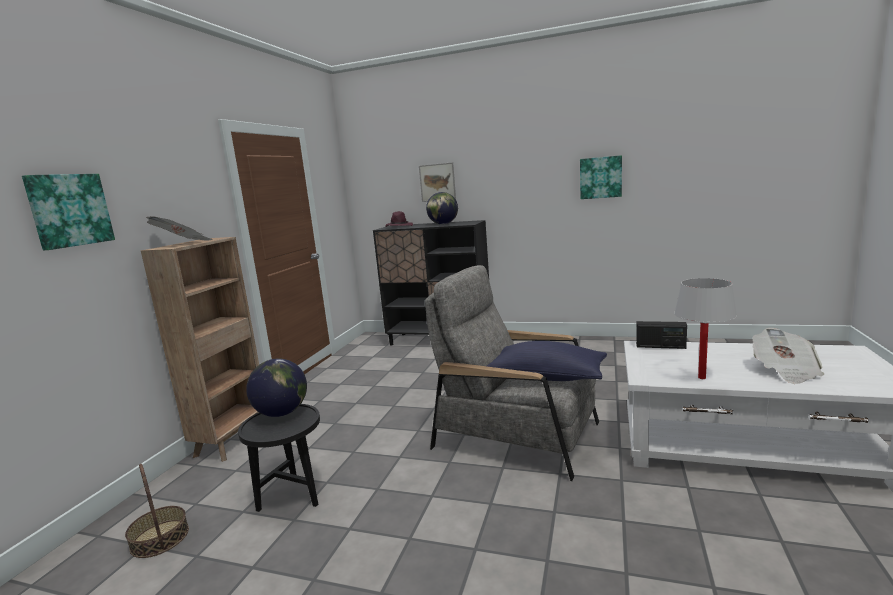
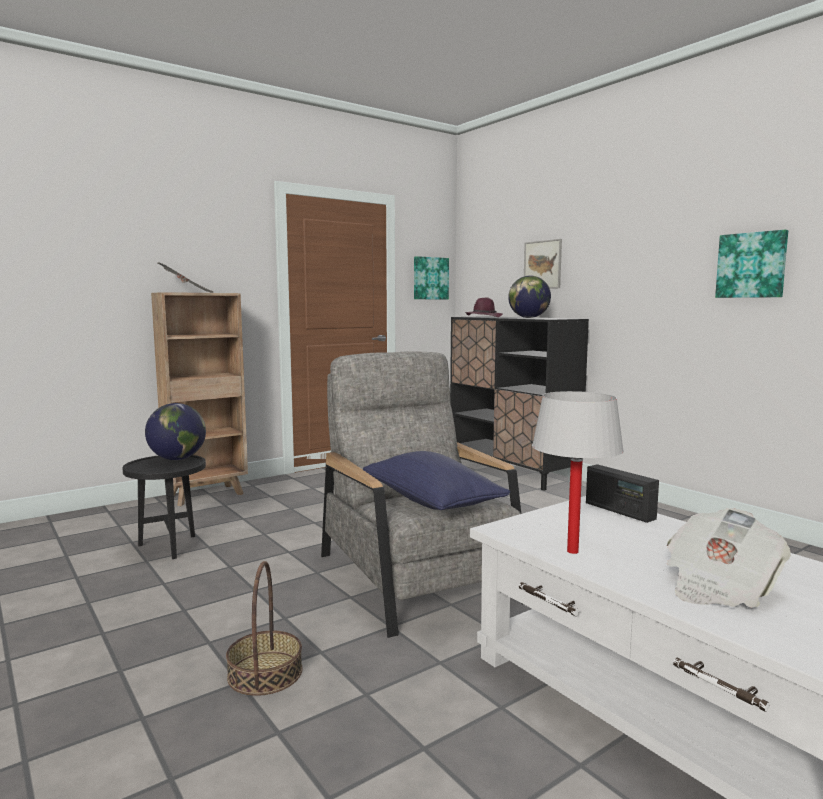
camera: 35 degrees right, 5 degrees down
(69, 210) = (94, 249): picture -> picture (430, 278)
(159, 538) = (69, 537): basket -> basket (265, 673)

